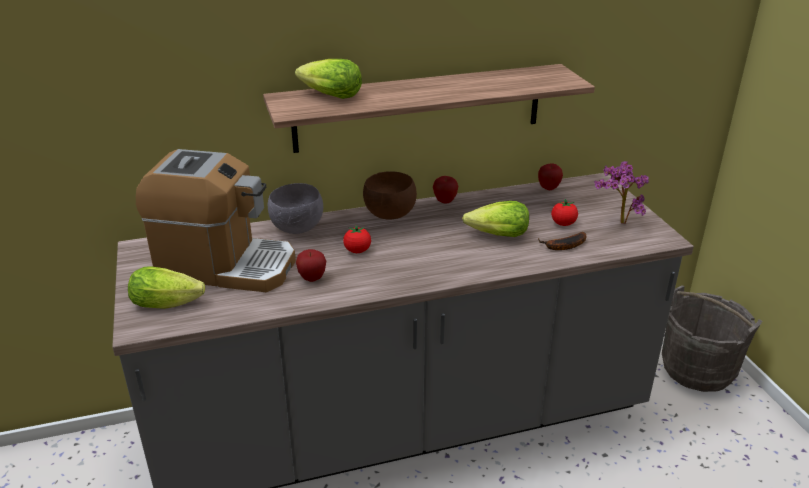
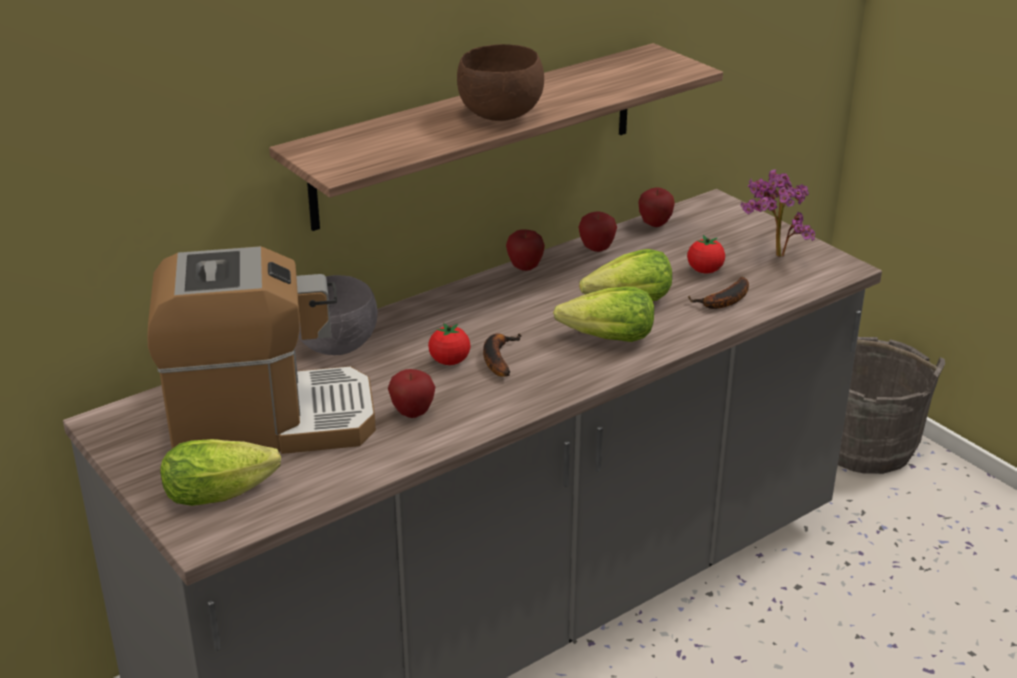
camera: 20 degrees left, 0 degrees up
(330, 96) = (375, 136): lettuce -> lettuce (608, 339)
(388, 254) = (497, 358): none -> banana
(389, 215) = (460, 302): brown bowl -> brown bowl (501, 116)
(499, 197) = (597, 249): none -> apple

